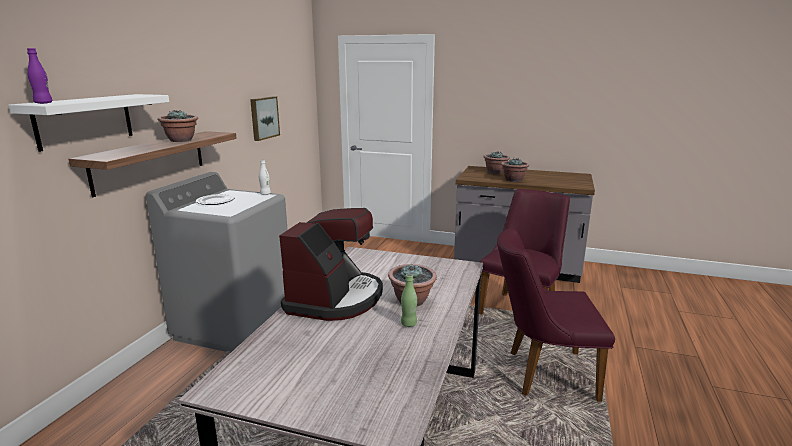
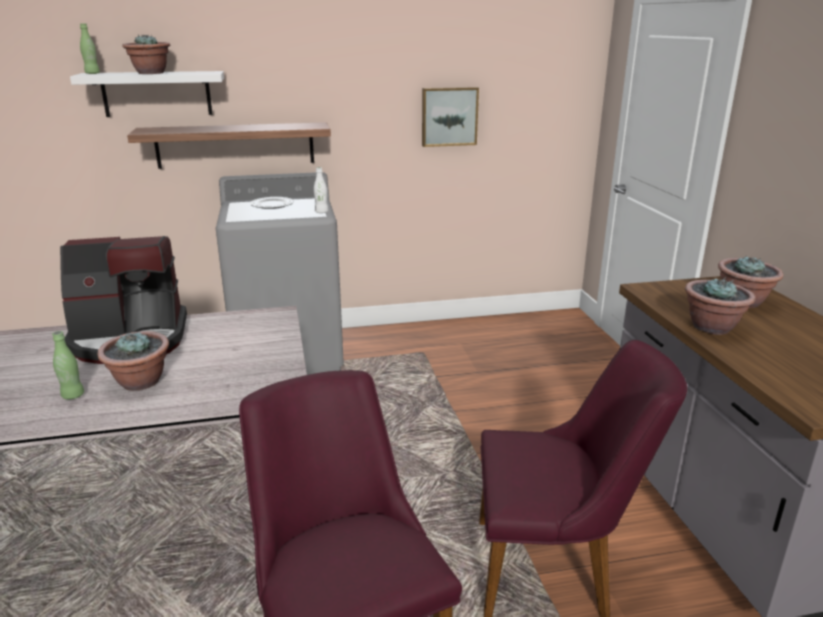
camera: 60 degrees right, 5 degrees up
(43, 103) = (92, 73): purple bottle -> green bottle
(181, 140) = (255, 127): potted plant -> potted plant (150, 73)

